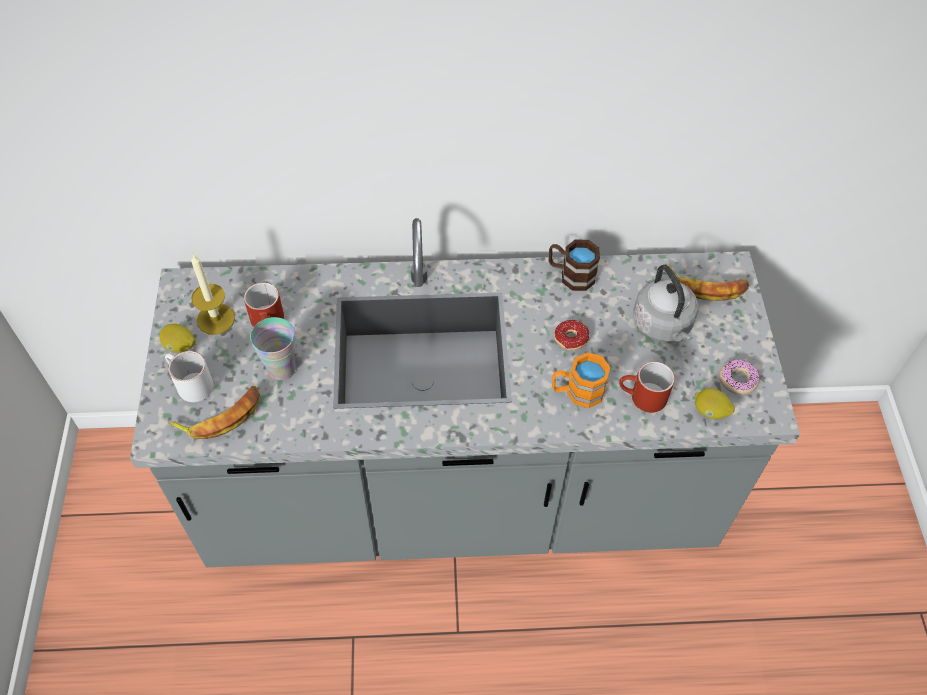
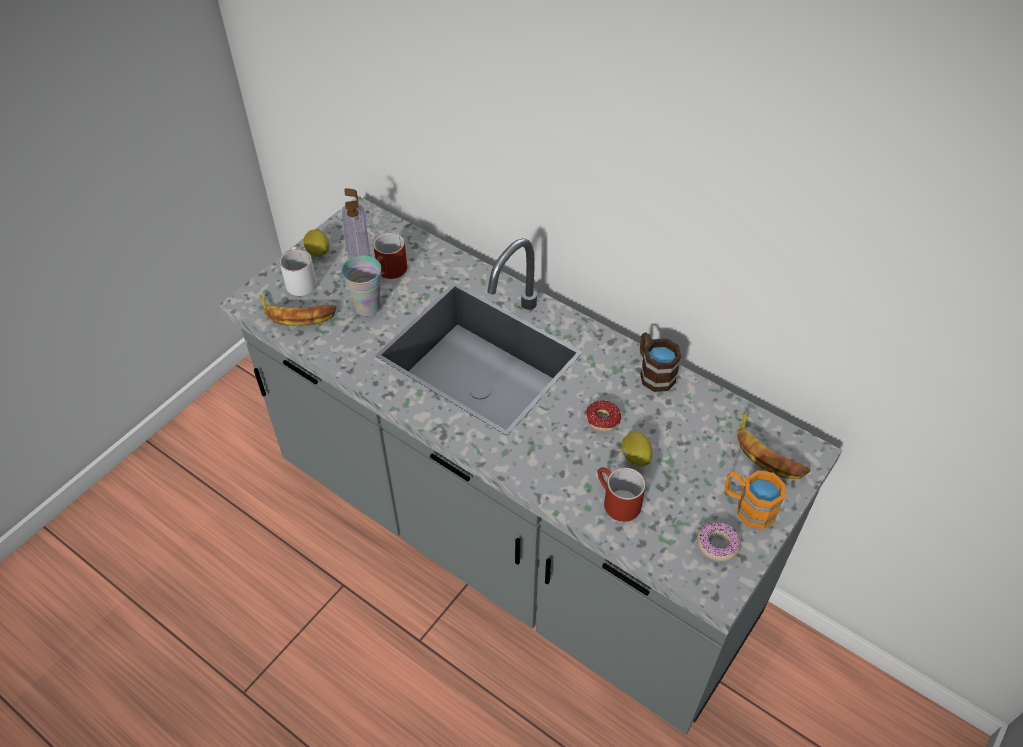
camera: 40 degrees right, 5 degrees down
(215, 319) = (358, 248): candle -> soap dispenser
(577, 392) = (566, 462): orange mug -> orange mug (748, 507)
(663, 325) = (694, 459): grey kettle -> none
(710, 411) = (665, 552): lemon -> lemon (635, 457)

